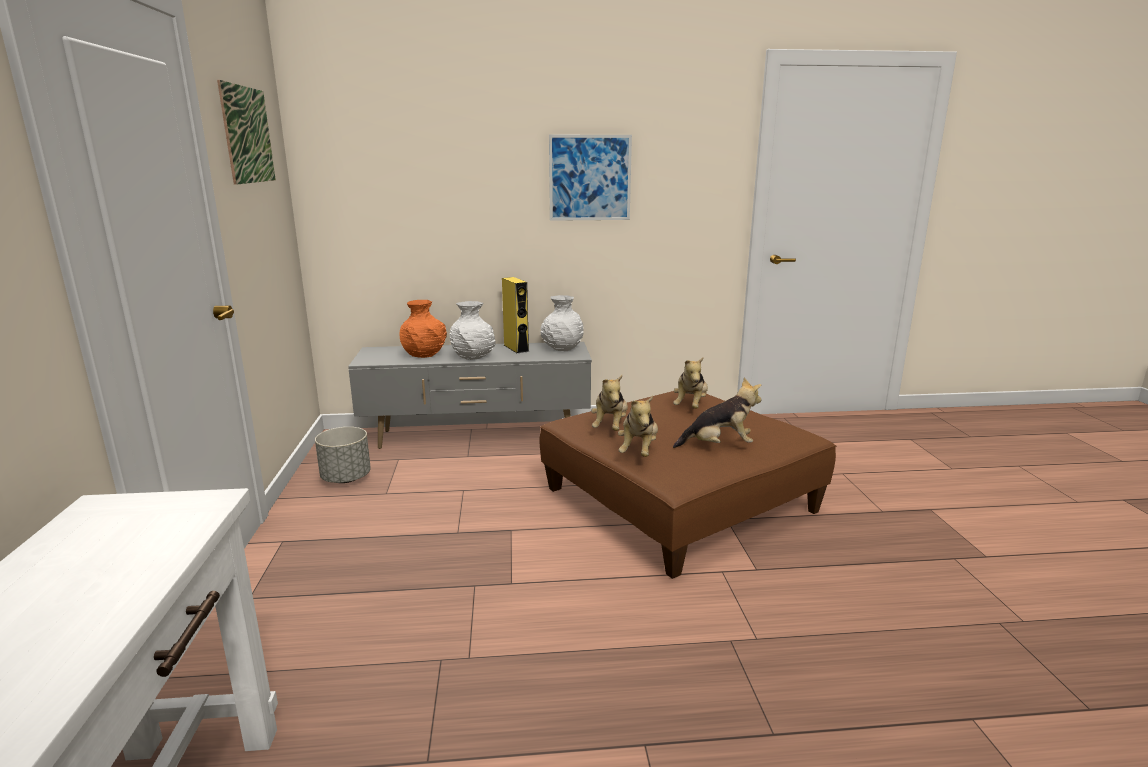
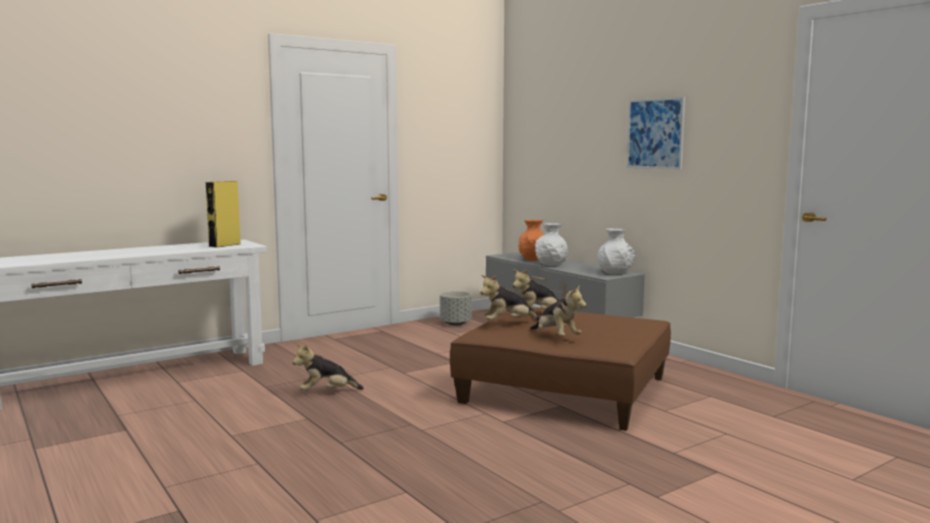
camera: 60 degrees right, 10 degrees down
(248, 135) = (448, 109): picture -> none
(516, 348) = (589, 267): yellow speaker -> yellow speaker (225, 245)
(690, 405) = (620, 324): plush toy -> plush toy (327, 392)

